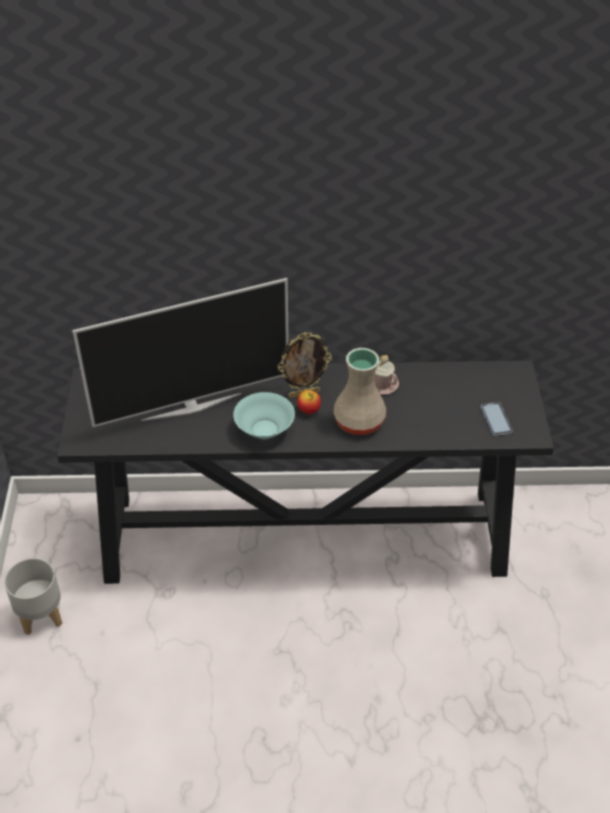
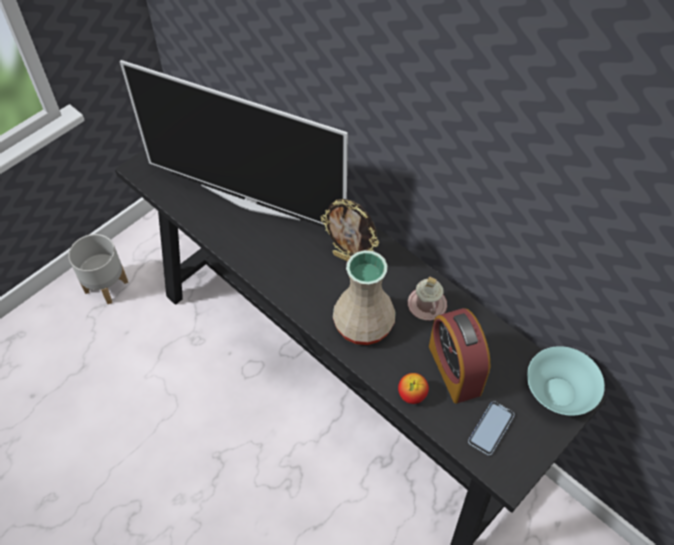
camera: 45 degrees right, 10 degrees up
(265, 429) = (279, 267): turquoise bowl -> turquoise bowl (559, 393)
(309, 410) = (334, 279): apple -> apple (412, 395)
(440, 406) = (454, 369): none -> alarm clock

